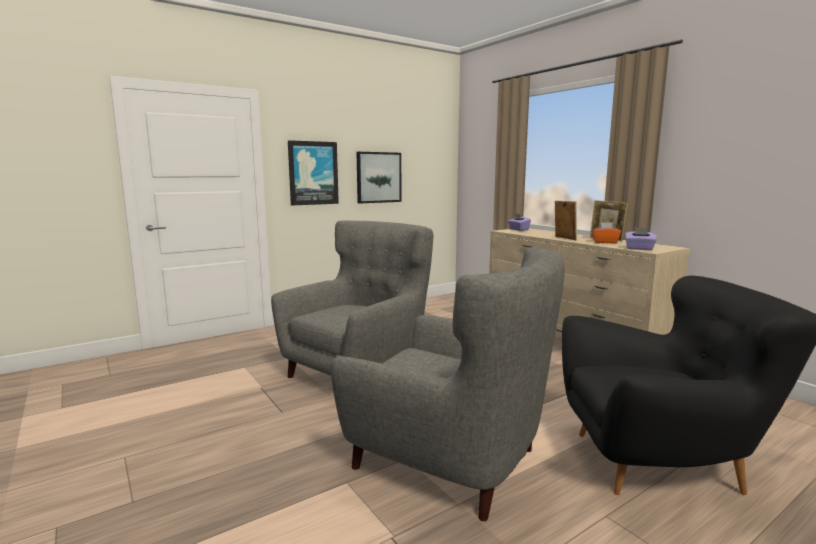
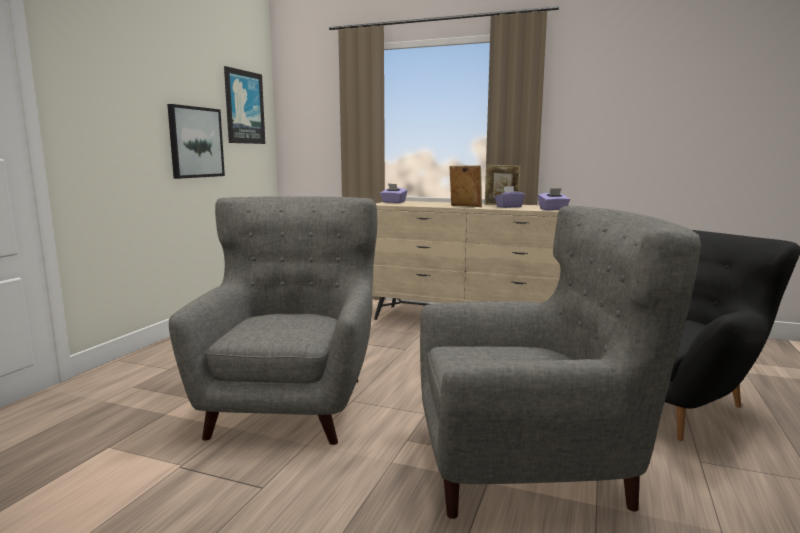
camera: 35 degrees left, 0 degrees up
(313, 173) = (113, 132): picture -> picture (244, 107)
(605, 242) = (508, 207): orange tissue box -> purple tissue box

